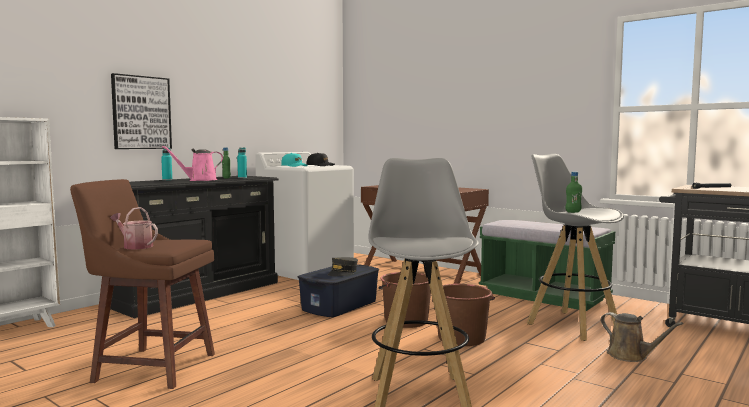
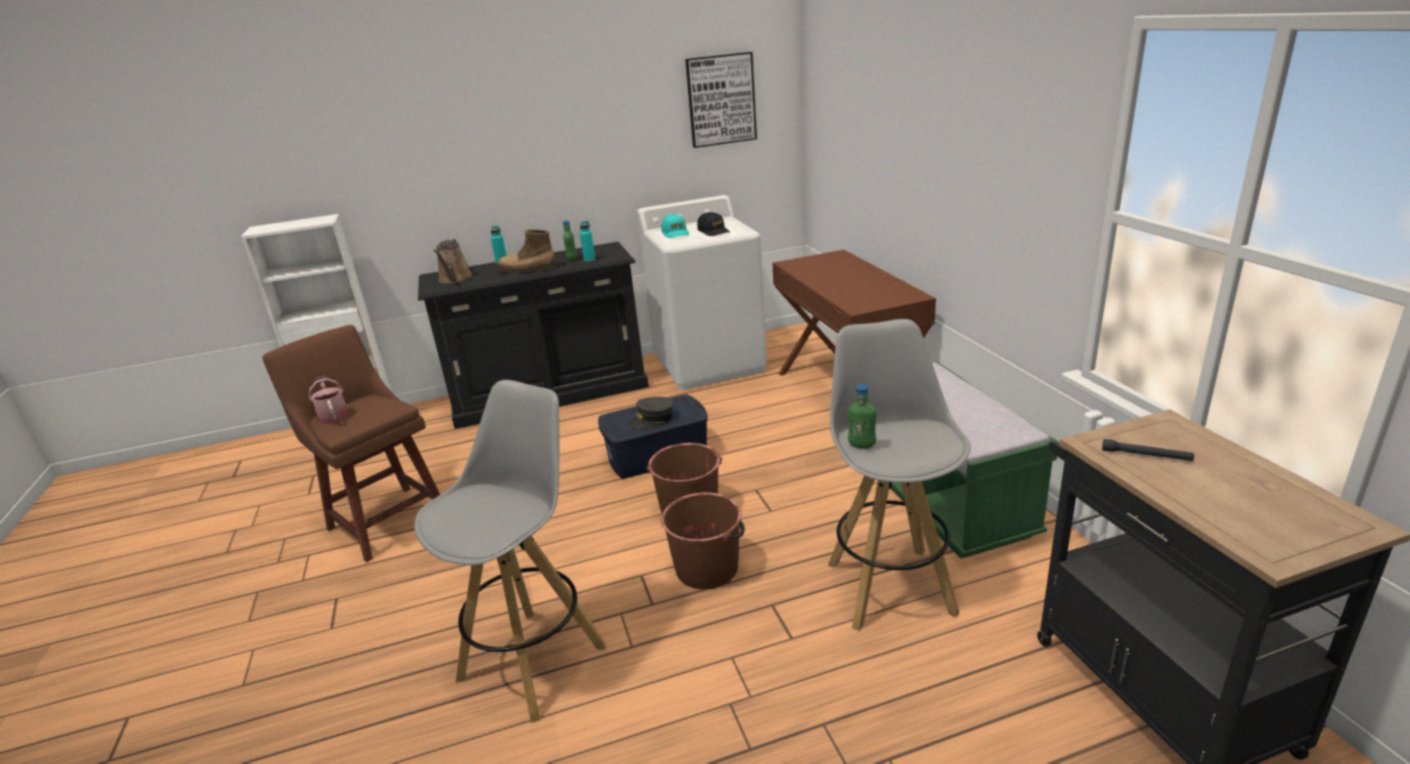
camera: 35 degrees right, 20 degrees up
(141, 112) = (467, 181): picture -> picture (721, 100)
(200, 180) = (527, 270): pink watering can -> boot
(630, 356) = (871, 690): brown watering can -> brown watering can (455, 279)

